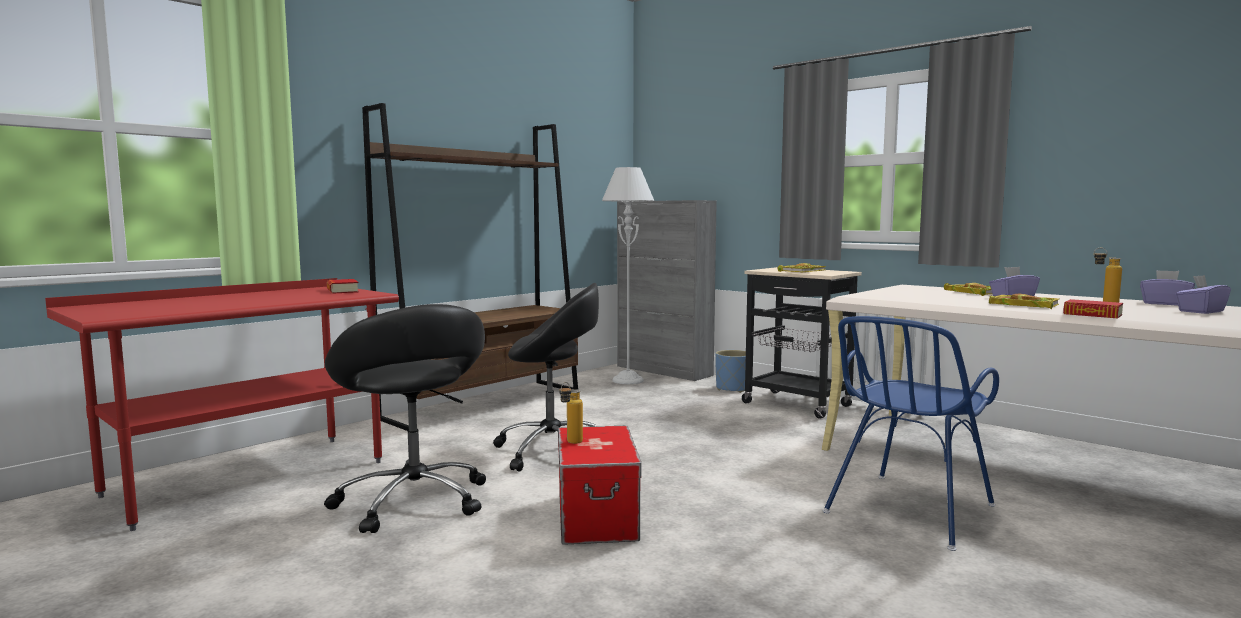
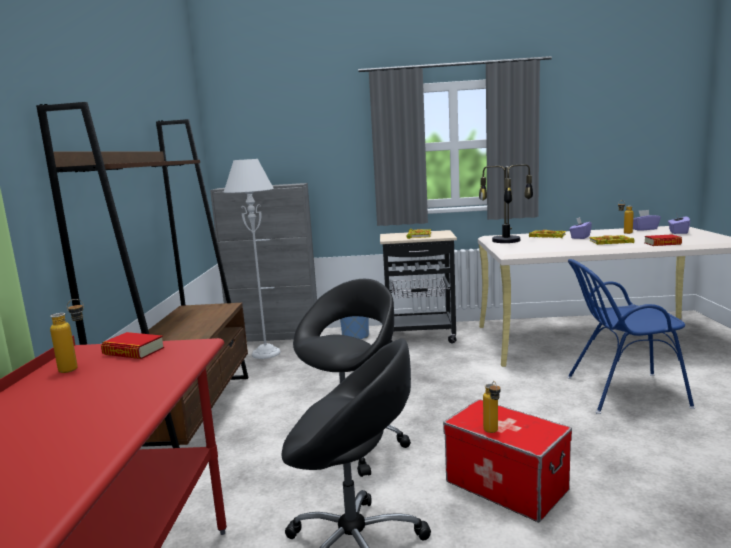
camera: 40 degrees left, 5 degrees up
(299, 291) = (76, 368): none -> bottle
(900, 289) = (505, 241): none -> table lamp
(908, 511) = (621, 392): blue chair -> blue chair turned 90 degrees clockwise

